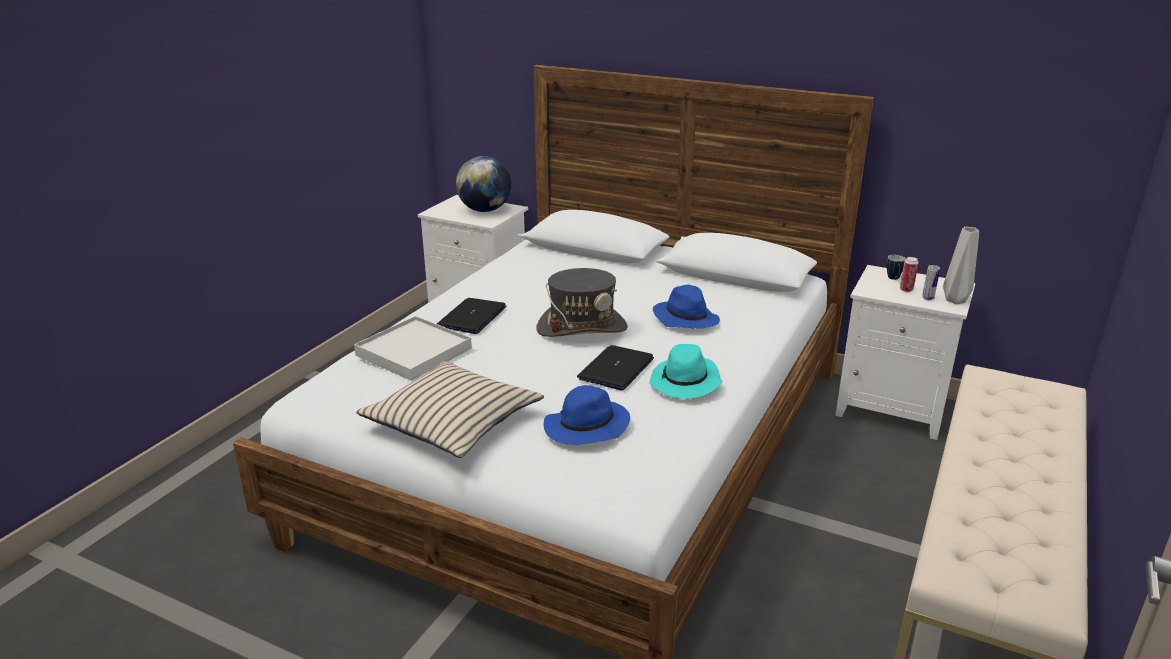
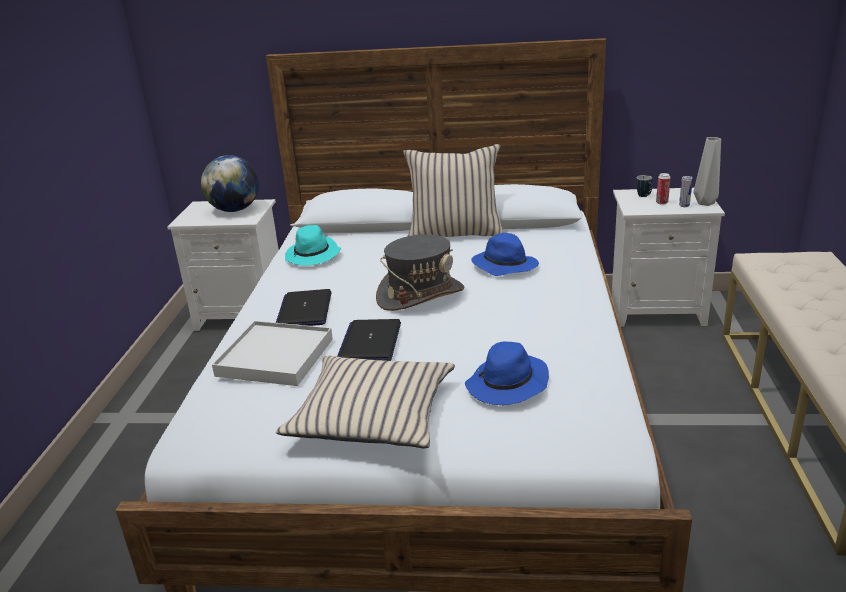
camera: 20 degrees left, 0 degrees up
(616, 369) = (484, 324): laptop -> laptop (370, 342)
(667, 276) = (455, 233): none -> beige pillow
(685, 383) = (556, 320): turquoise hat -> turquoise hat (313, 256)

